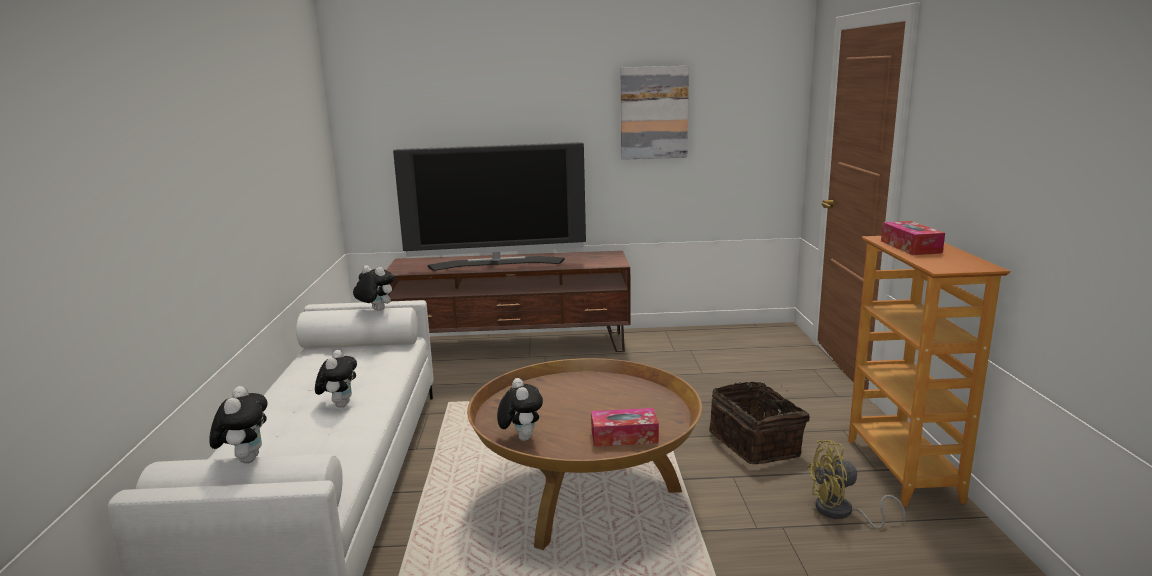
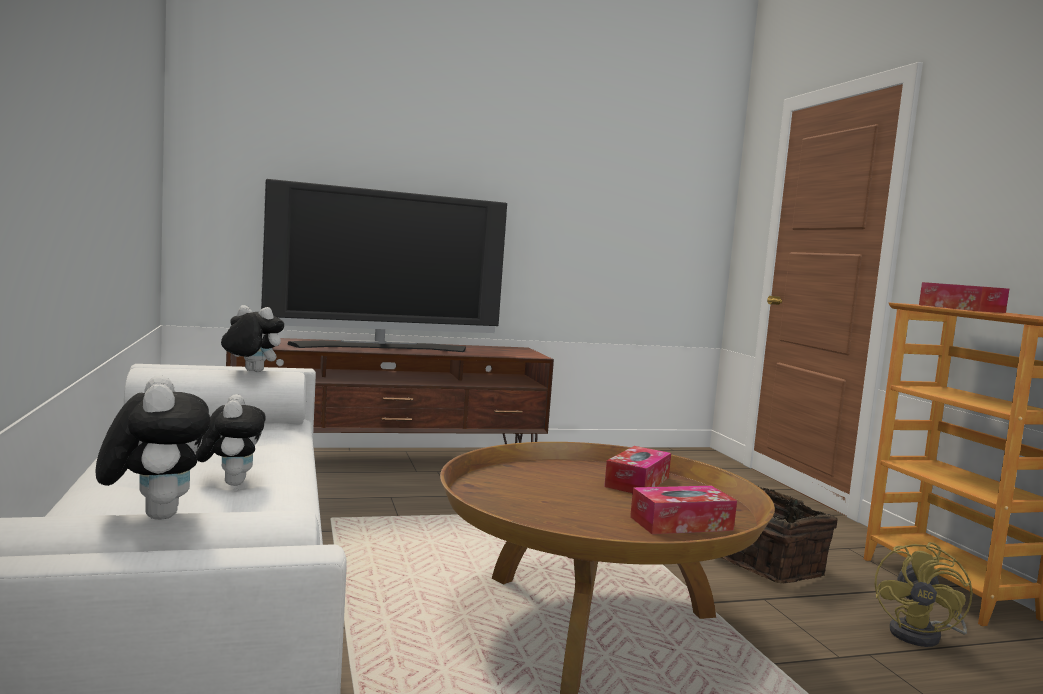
camera: 15 degrees left, 10 degrees down
(521, 437) = (538, 524): plush toy -> none
(625, 394) = (637, 482): none -> tissue box
(654, 113) = (576, 186): picture -> none
(841, 513) = (923, 635): yellow fan -> yellow fan turned 45 degrees counterclockwise

